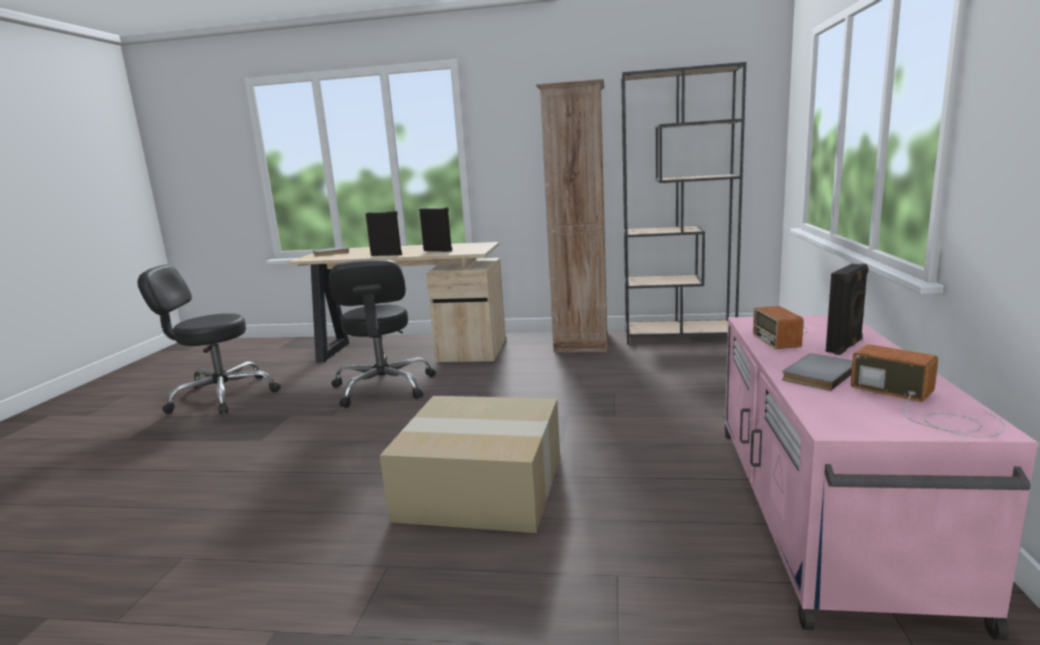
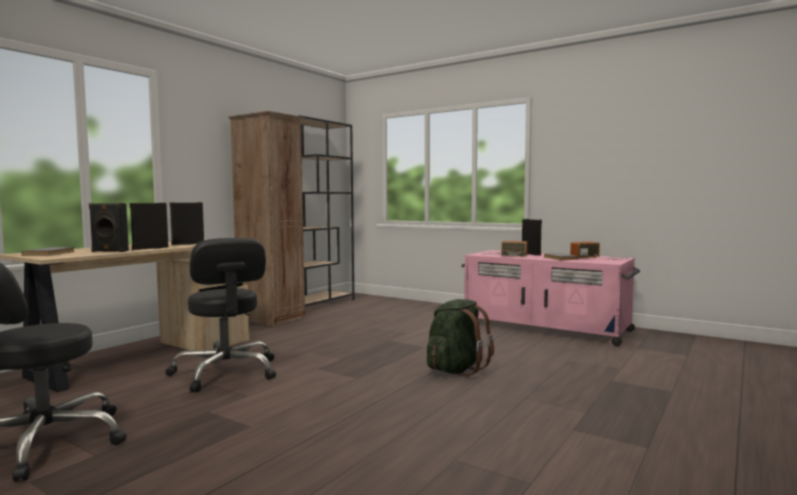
camera: 65 degrees left, 10 degrees down
(355, 255) = (109, 251): none -> black speaker
(383, 389) = (226, 374): black office chair -> black office chair turned 45 degrees clockwise
(478, 488) = (456, 370): cardboard box -> green backpack

